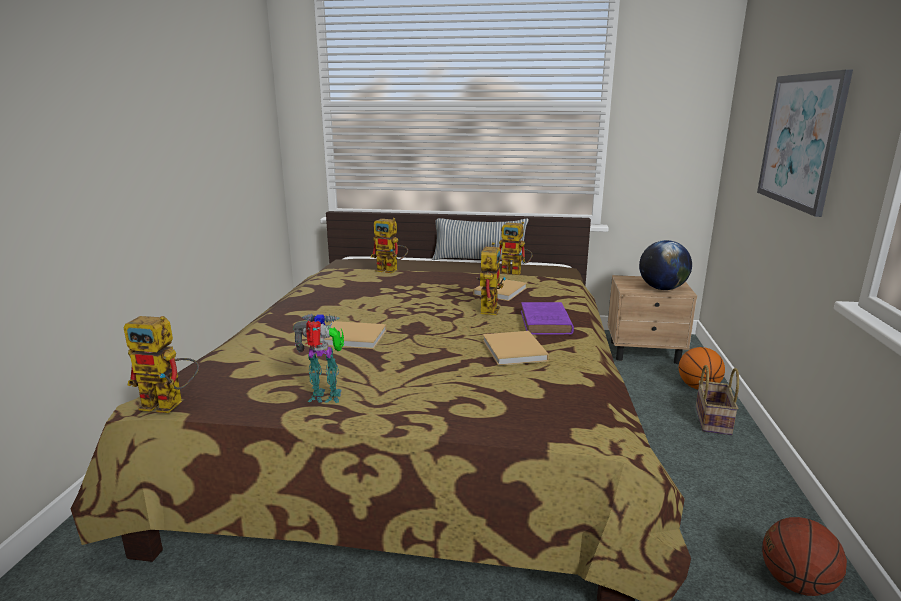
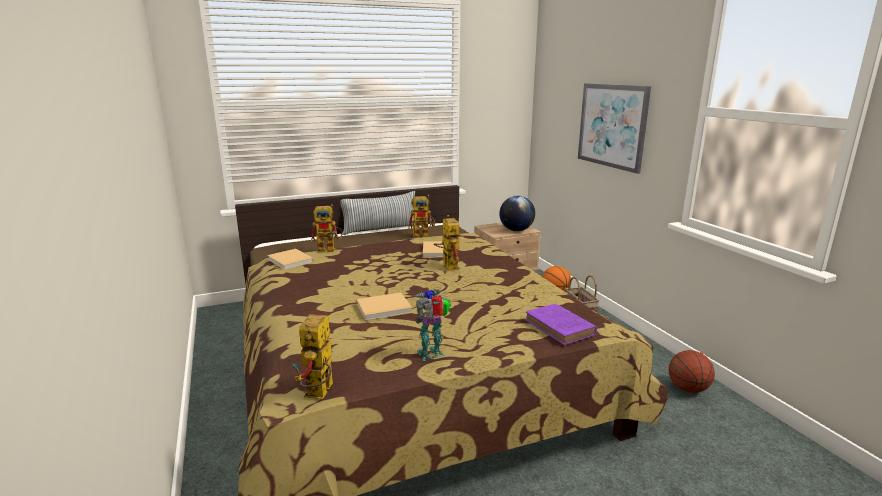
camera: 30 degrees left, 0 degrees up
(171, 404) = (319, 394): toy robot -> toy robot turned 120 degrees clockwise
(514, 351) = (506, 291): beige book -> beige book (291, 261)
(545, 323) = (498, 268): purple book -> purple book (560, 328)

